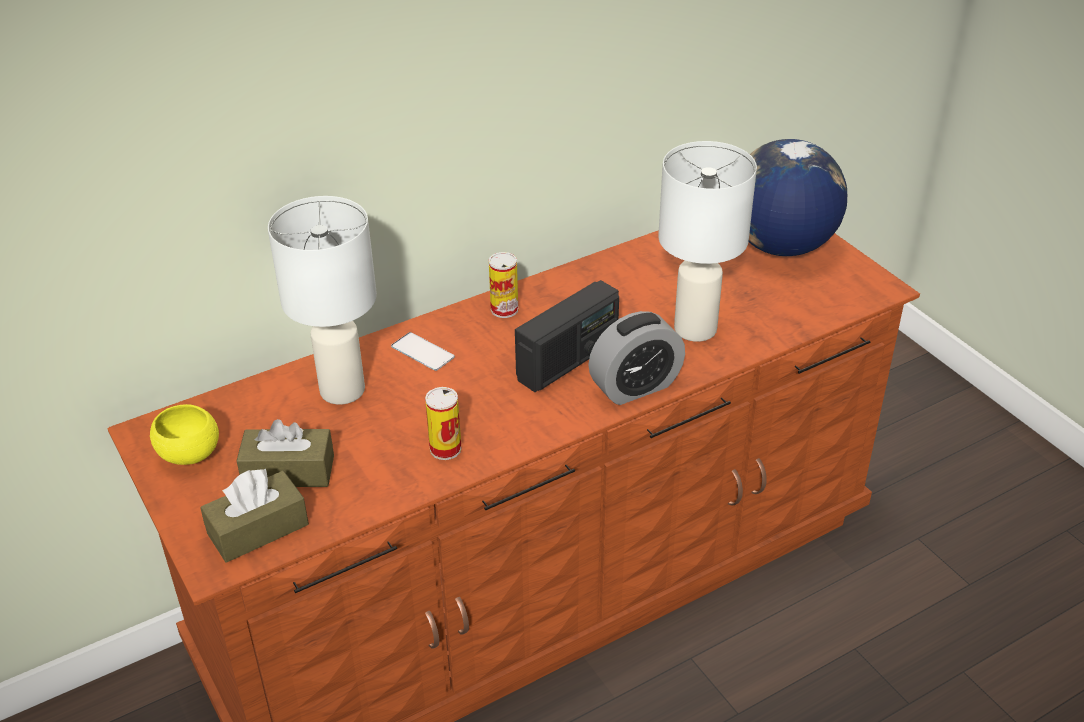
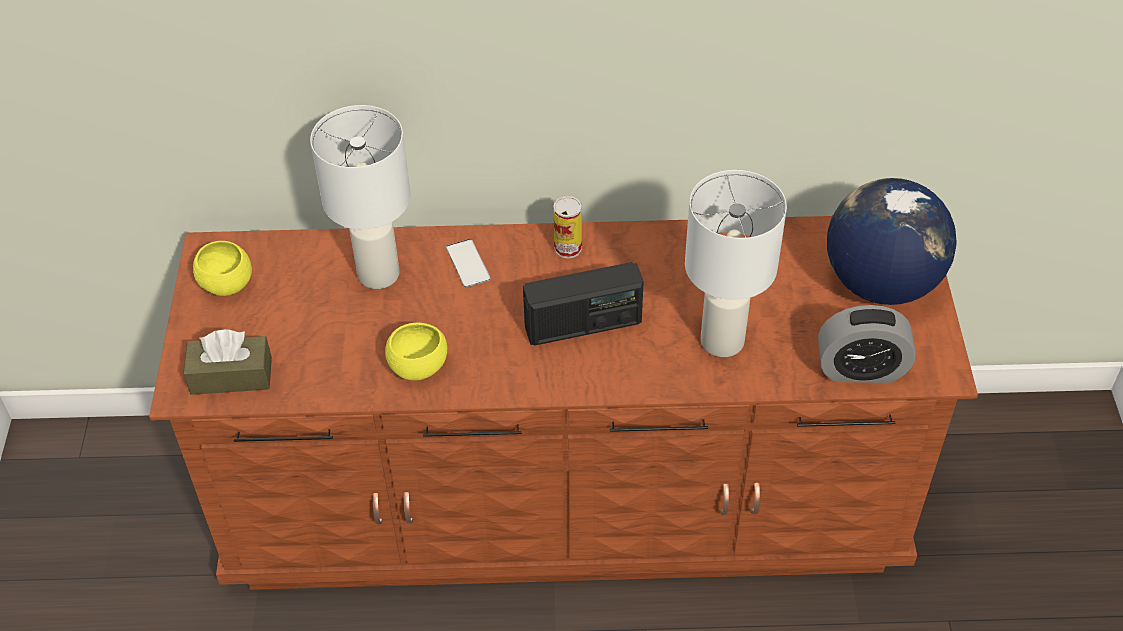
camera: 30 degrees right, 10 degrees up
(288, 471) = (287, 333): brown tissue box -> none
(445, 449) = (418, 367): can -> yellow bowl
(635, 386) = (620, 377): alarm clock -> alarm clock (860, 369)

